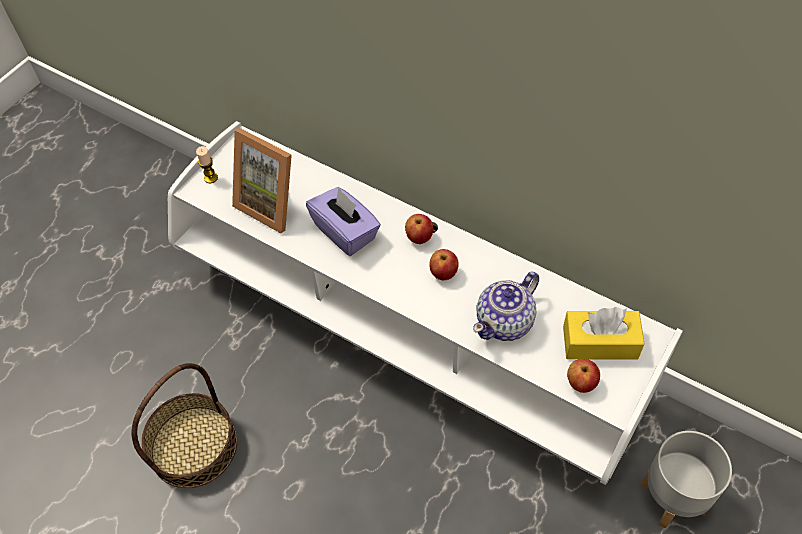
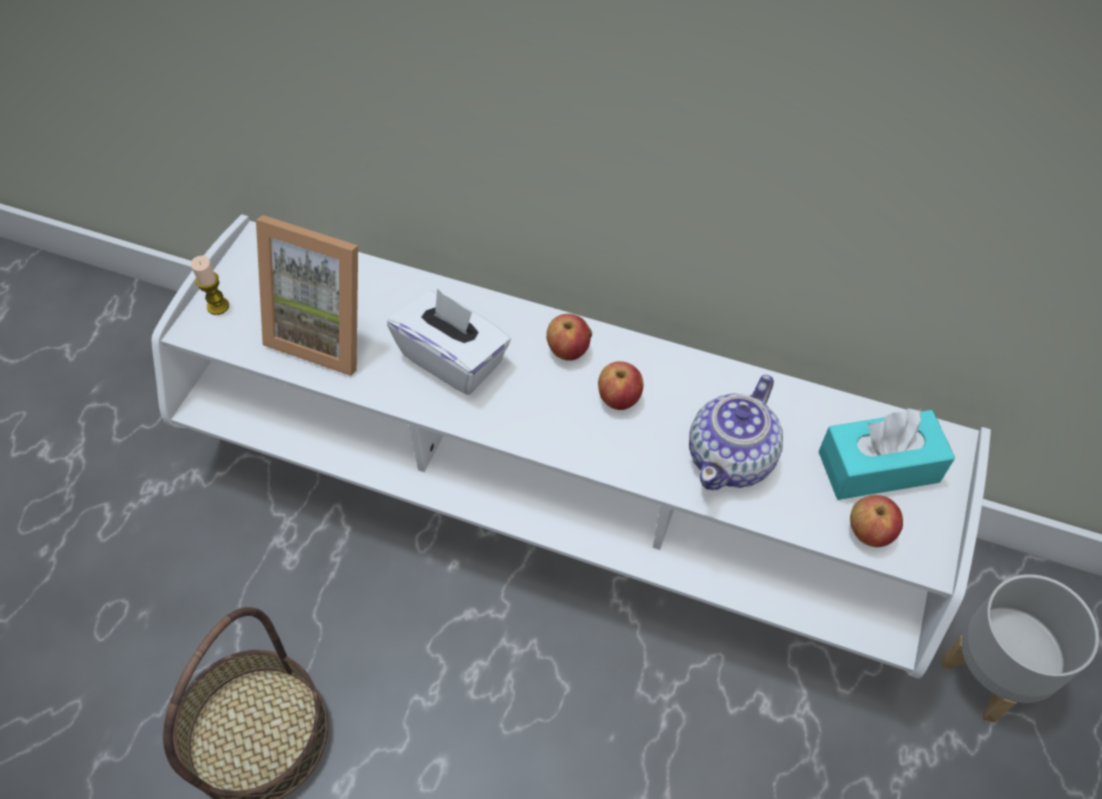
camera: 15 degrees left, 0 degrees up
(346, 232) = (453, 359): purple tissue box -> white tissue box
(600, 343) = (878, 467): yellow tissue box -> turquoise tissue box

